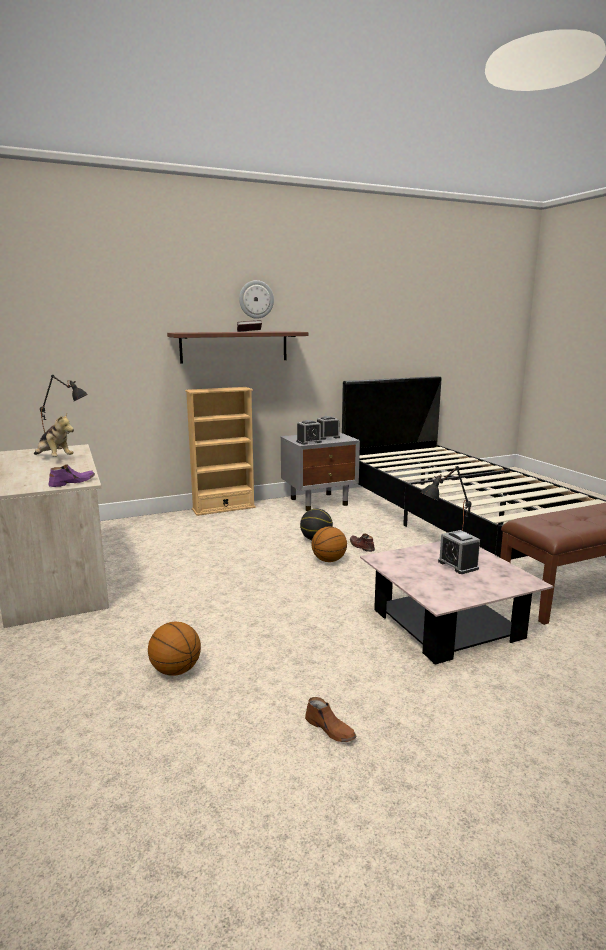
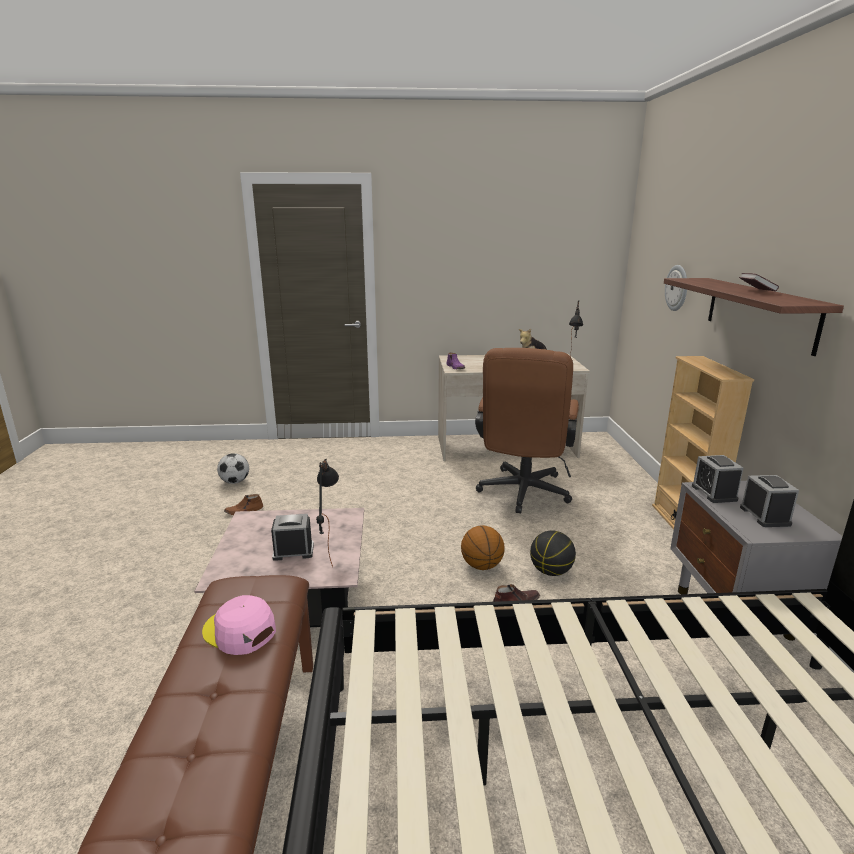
camera: 110 degrees right, 5 degrees up
(176, 670) = (347, 476): basketball -> none
(194, 557) = (522, 495): none -> brown office chair
(236, 797) = (235, 482): none -> football
(256, 299) = (802, 238): wall clock -> wall clock (677, 288)
(574, 518) = (239, 631): none -> pink cap

